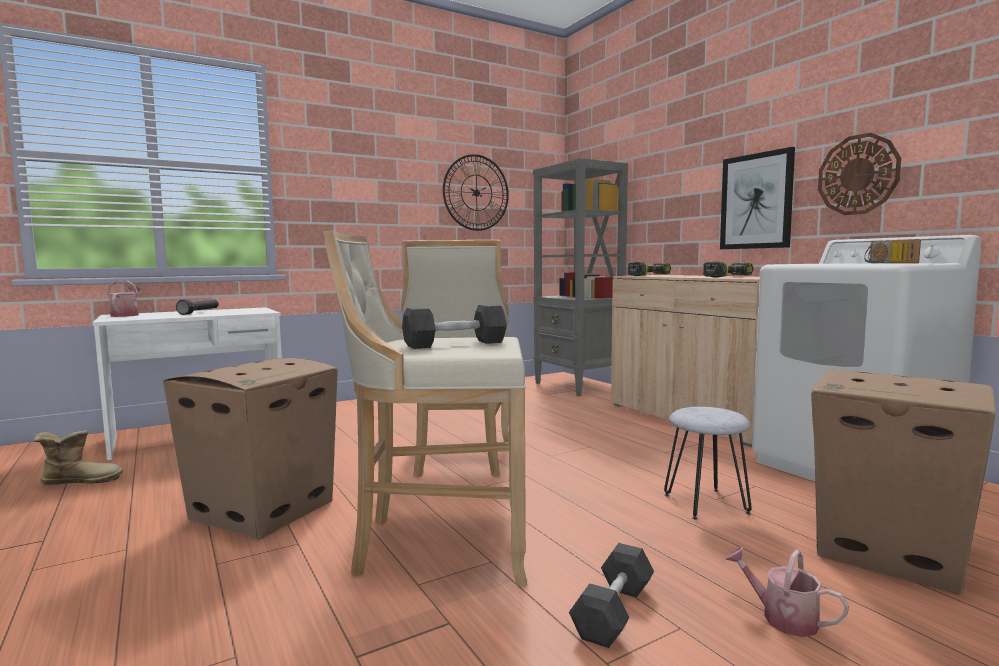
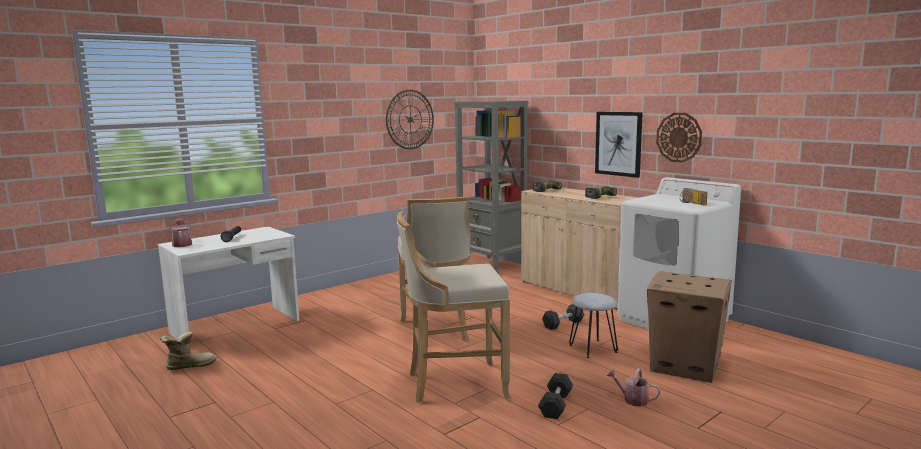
camera: 10 degrees left, 5 degrees up
(264, 510) = (335, 373): cardboard box -> none
(455, 344) = (462, 273): black dumbbell -> black dumbbell (563, 324)

